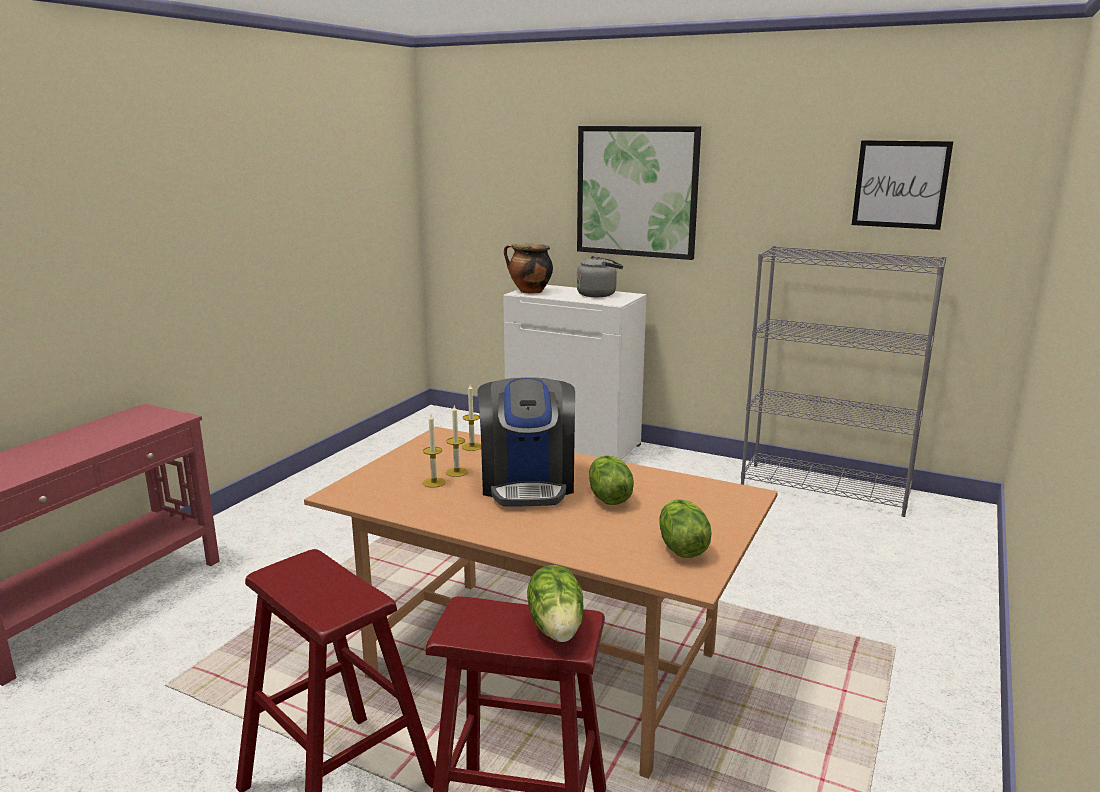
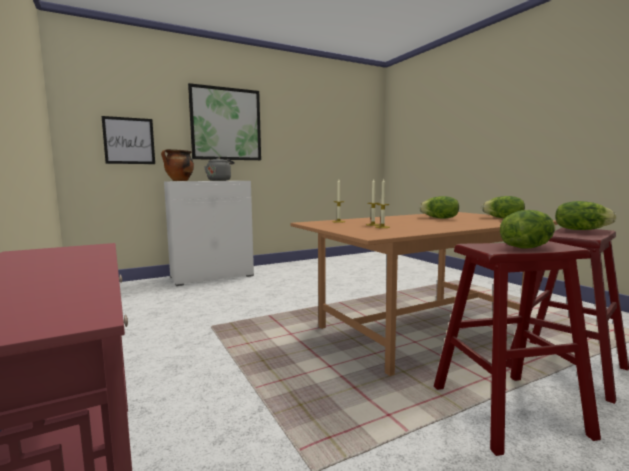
camera: 55 degrees left, 10 degrees down
(310, 591) = (526, 247): none -> lettuce
(528, 484) = (407, 221): coffee machine -> none
(825, 489) = (338, 259): grey bookcase -> none
(900, 184) = (340, 124): picture -> picture (129, 141)

